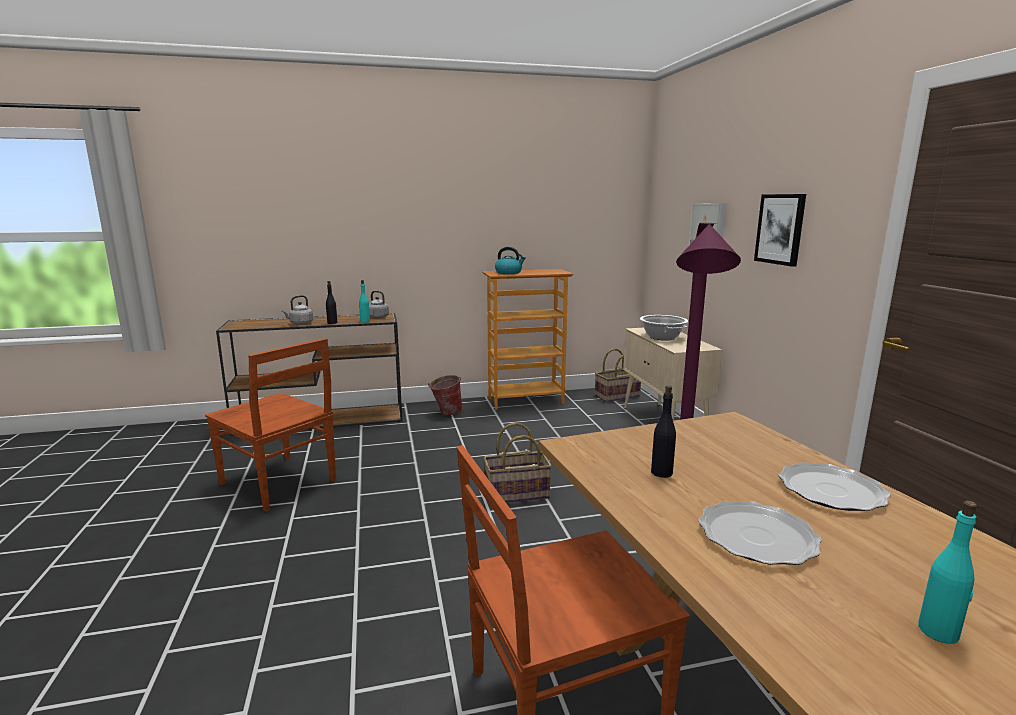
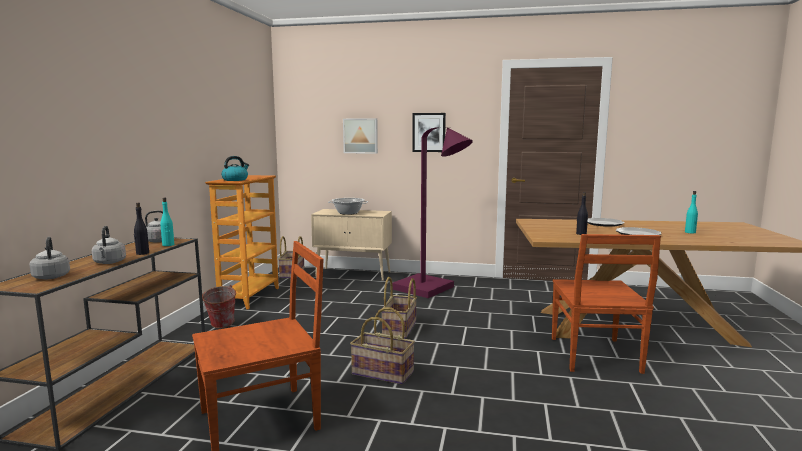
camera: 65 degrees left, 5 degrees down
(259, 323) = (51, 276): none -> grey kettle
(388, 512) = (382, 373): none -> basket

